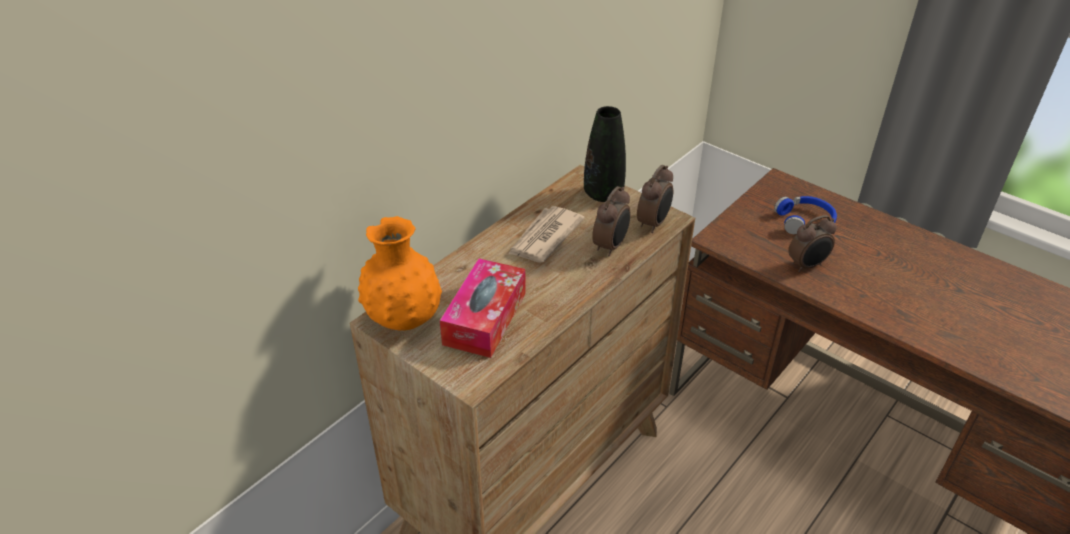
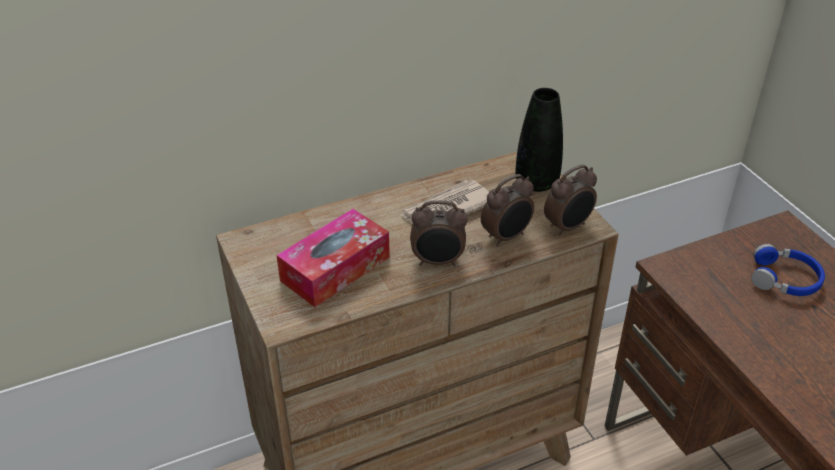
camera: 25 degrees right, 0 degrees up
(404, 319) = (263, 246): orange vase -> none
(807, 265) = (753, 328): alarm clock -> alarm clock (438, 262)

